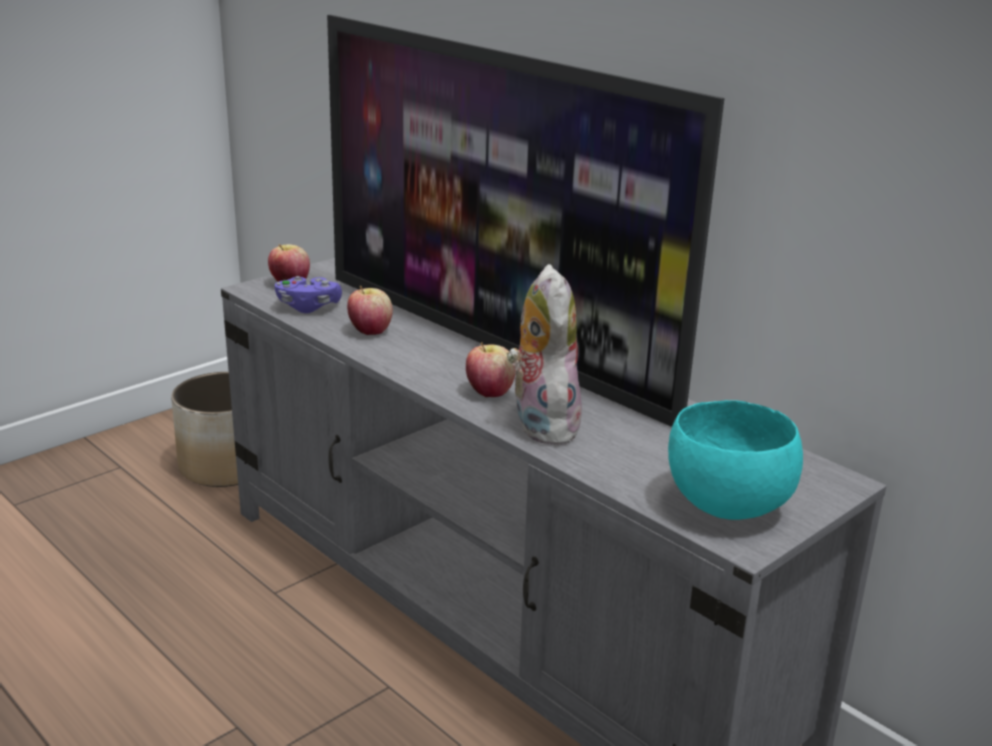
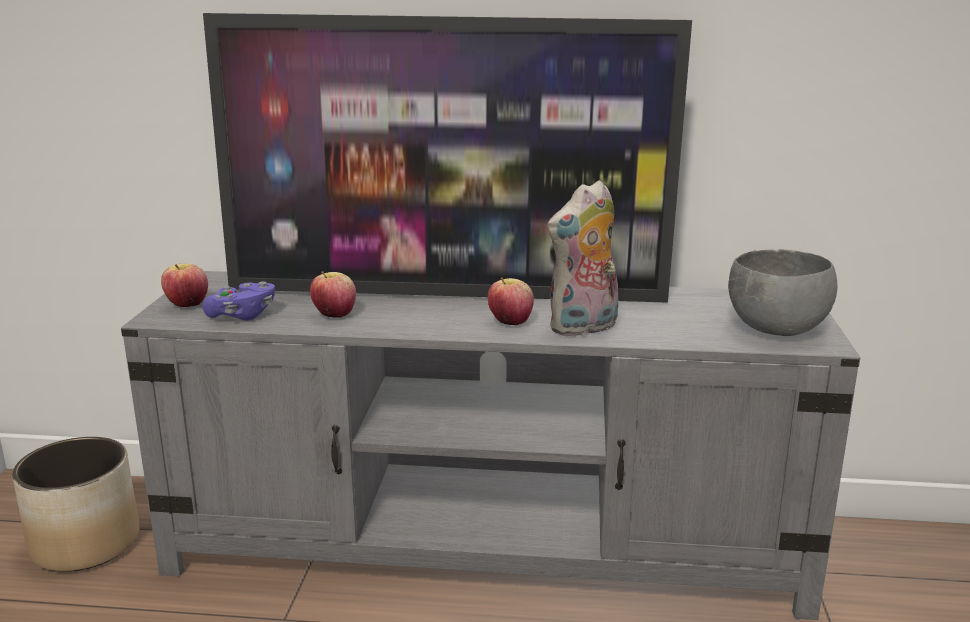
camera: 40 degrees left, 5 degrees down
(540, 424) = (584, 328): plush toy -> plush toy turned 75 degrees counterclockwise
(725, 506) = (775, 330): turquoise bowl -> grey bowl

